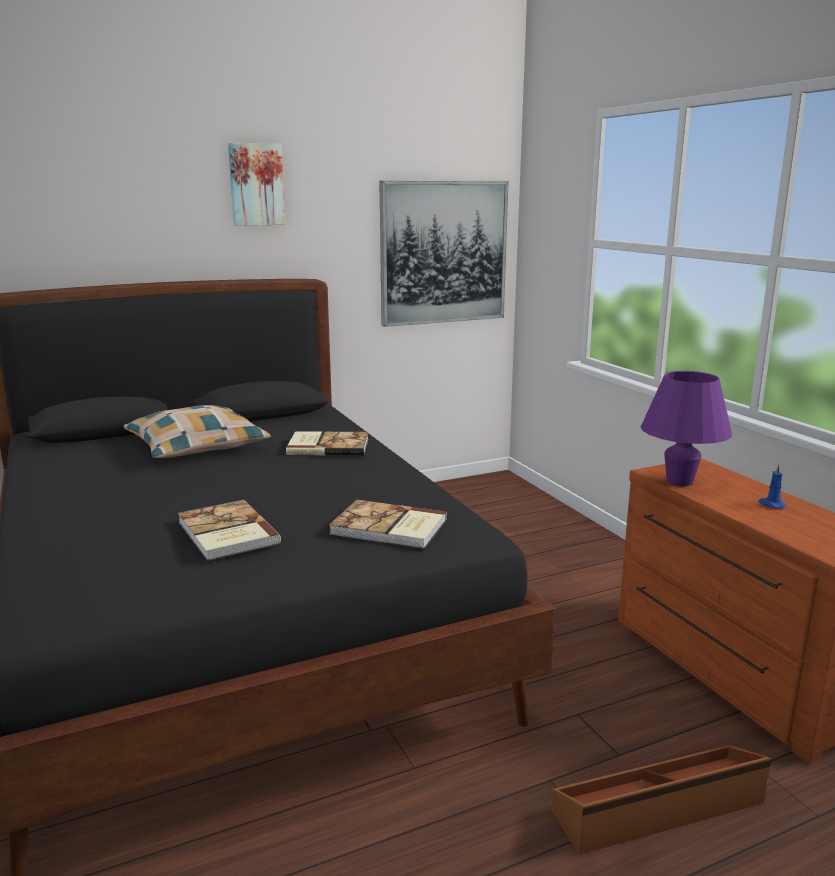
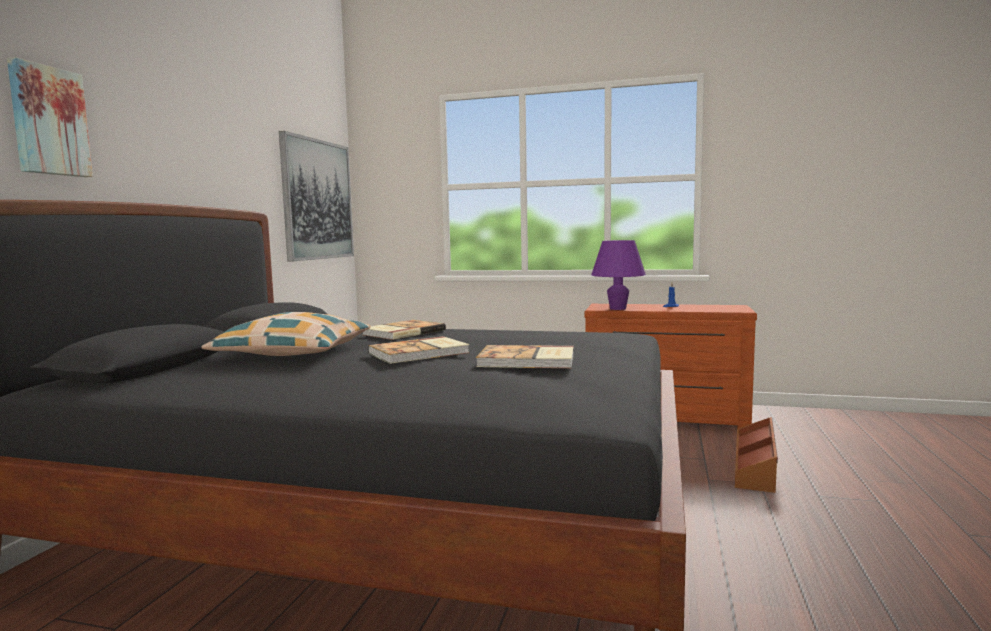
camera: 50 degrees left, 10 degrees down
(256, 184) = (198, 115): picture -> picture (48, 121)
(389, 528) = (588, 340): book -> book (420, 353)

